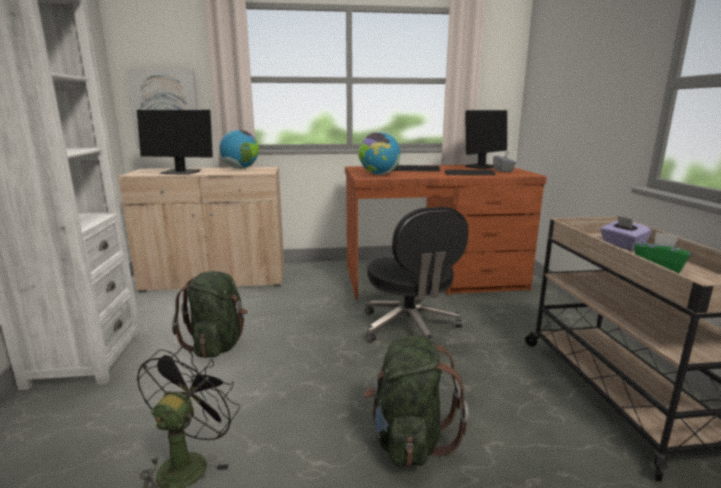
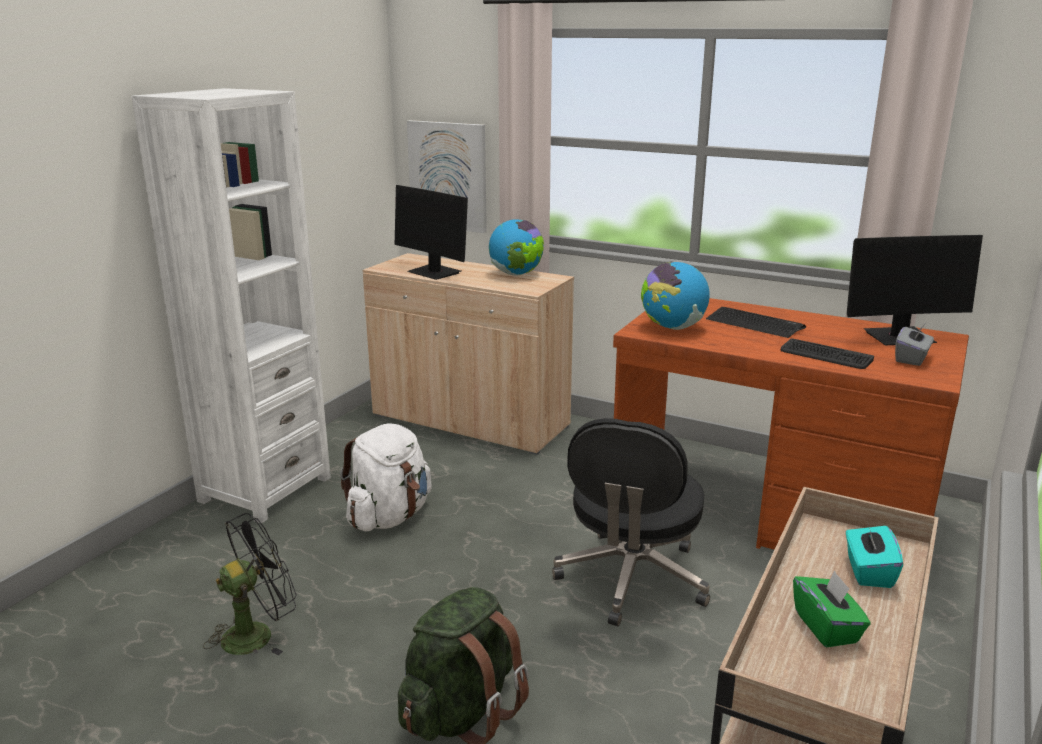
camera: 35 degrees right, 5 degrees up
(217, 345) = (389, 517): green backpack -> white backpack
(622, 246) = (868, 572): purple tissue box -> turquoise tissue box

